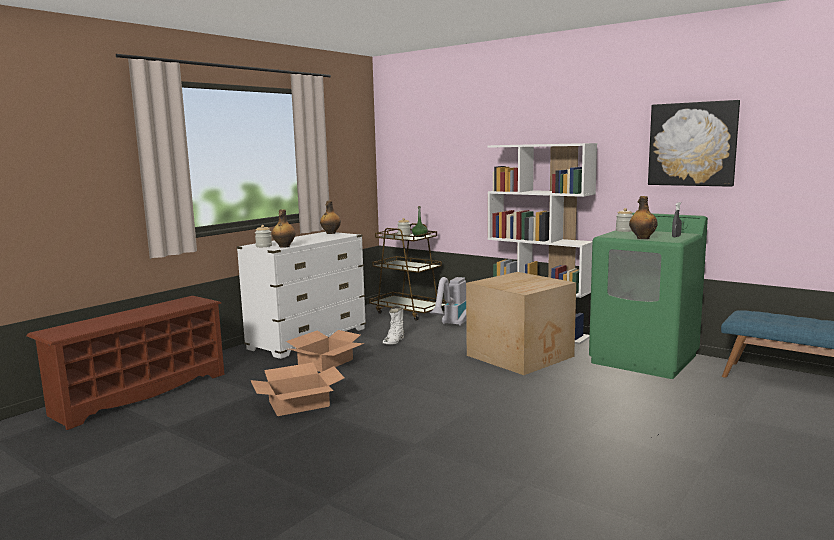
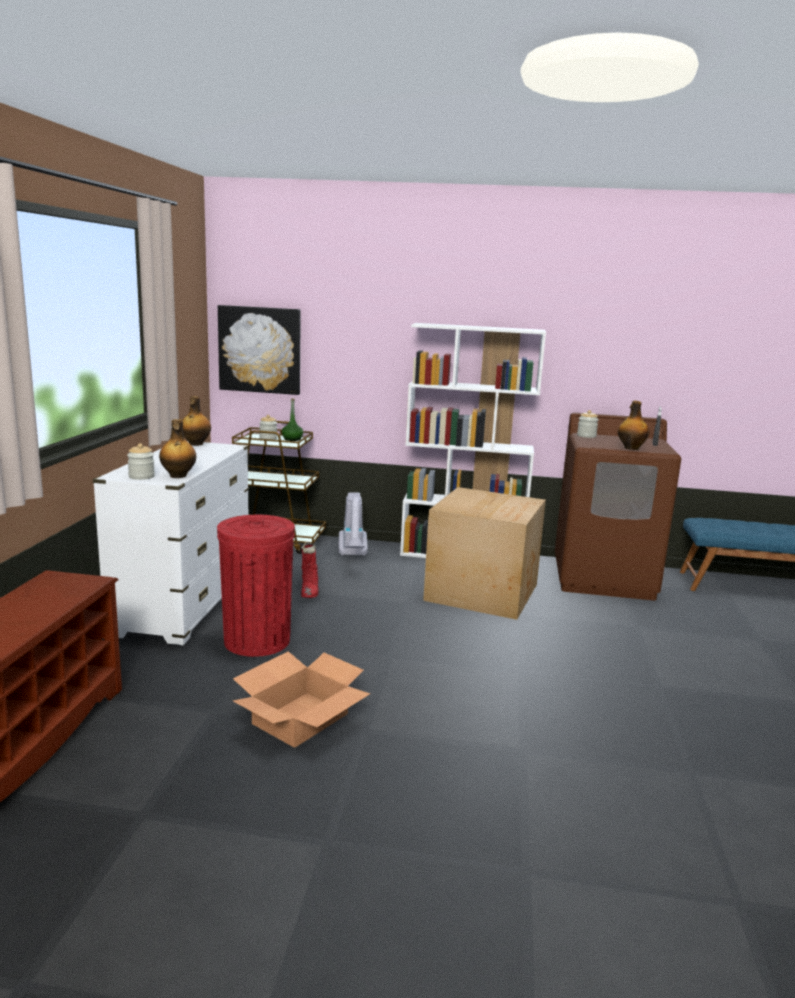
camera: 30 degrees left, 5 degrees up
(326, 362) = (257, 640): cardboard box -> red trash can
(394, 341) = (310, 591): white boot -> red boot
(644, 359) = (604, 578): green washing machine -> brown washing machine
(692, 144) = (653, 339): picture -> picture (260, 350)

